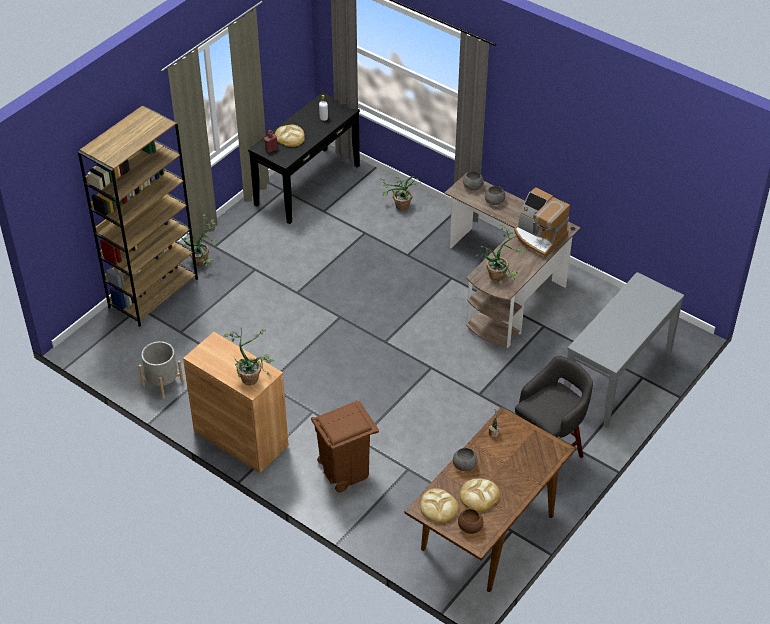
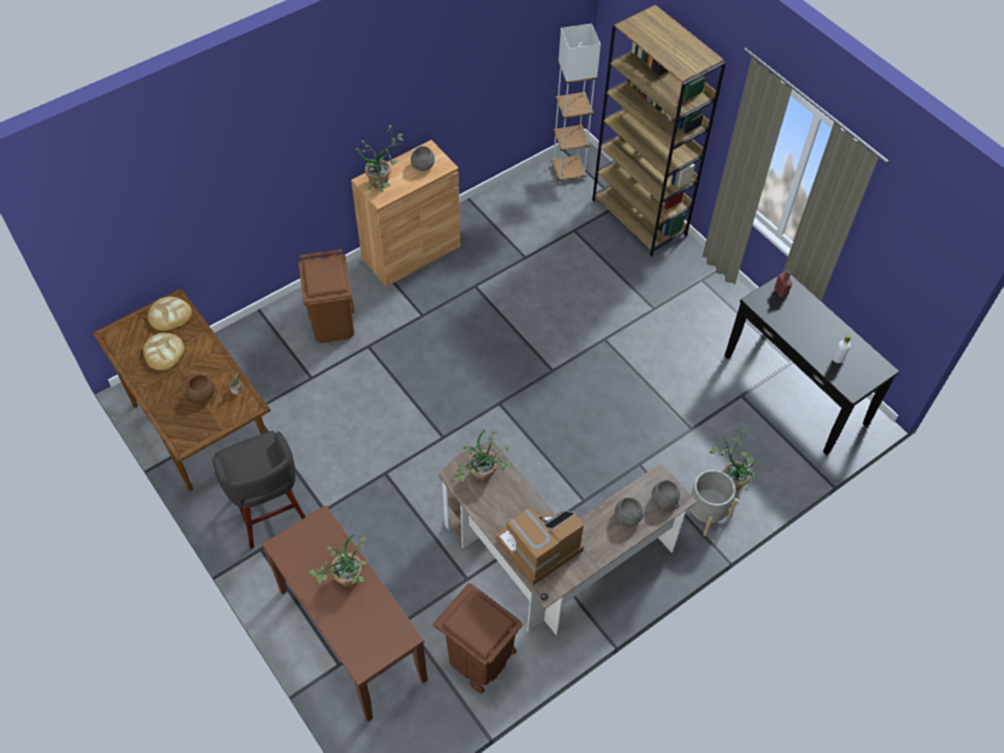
camera: 105 degrees right, 10 degrees up
(105, 349) = (568, 171): none -> white floor lamp
(162, 383) = (507, 206): grey planter -> grey planter (705, 513)
(203, 262) = (677, 266): potted plant -> potted plant (345, 582)
(290, 137) = (802, 315): bread -> none
(464, 465) = (209, 351): grey bowl -> grey bowl (423, 165)
(470, 527) = (132, 334): brown bowl -> brown bowl (202, 394)
(598, 307) = (479, 659): none -> brown trash can
(617, 377) = (351, 634): grey console table -> brown console table

